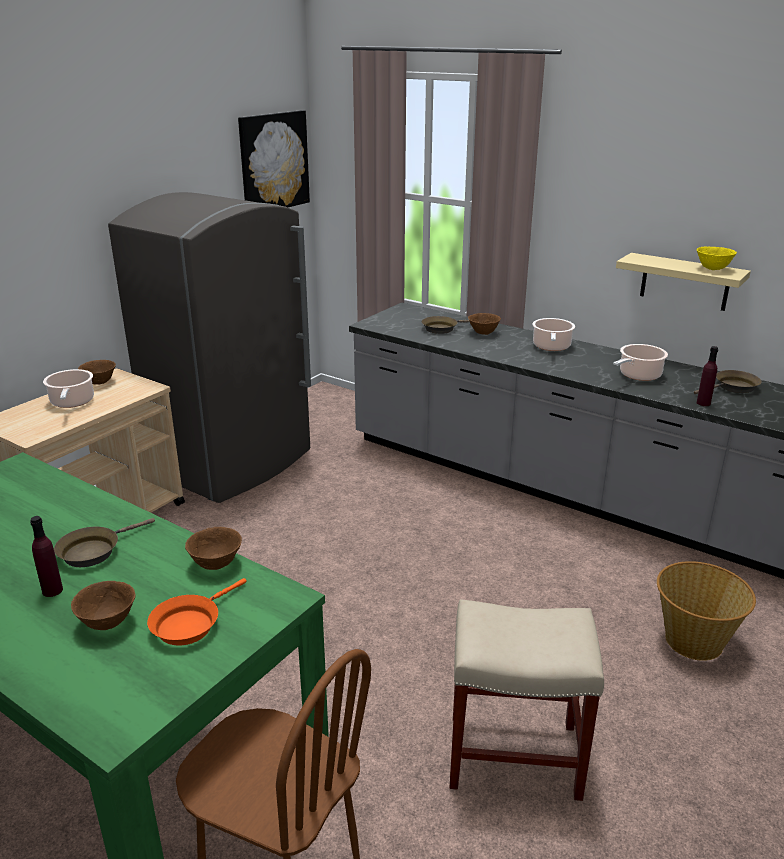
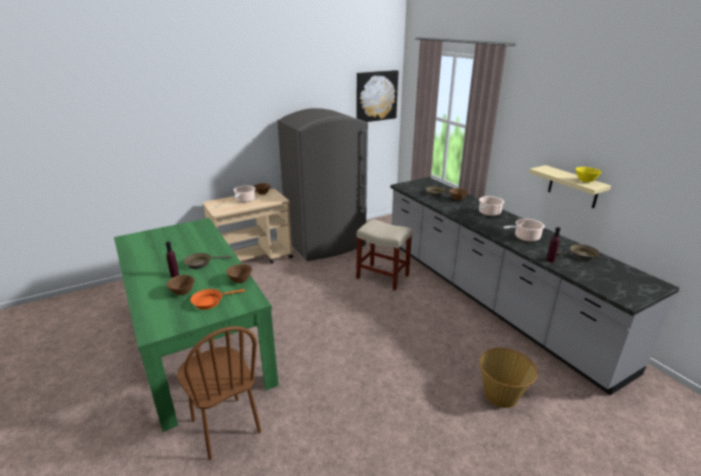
camera: 25 degrees right, 0 degrees up
(516, 754) = (361, 416): beige stool -> beige stool (383, 277)

